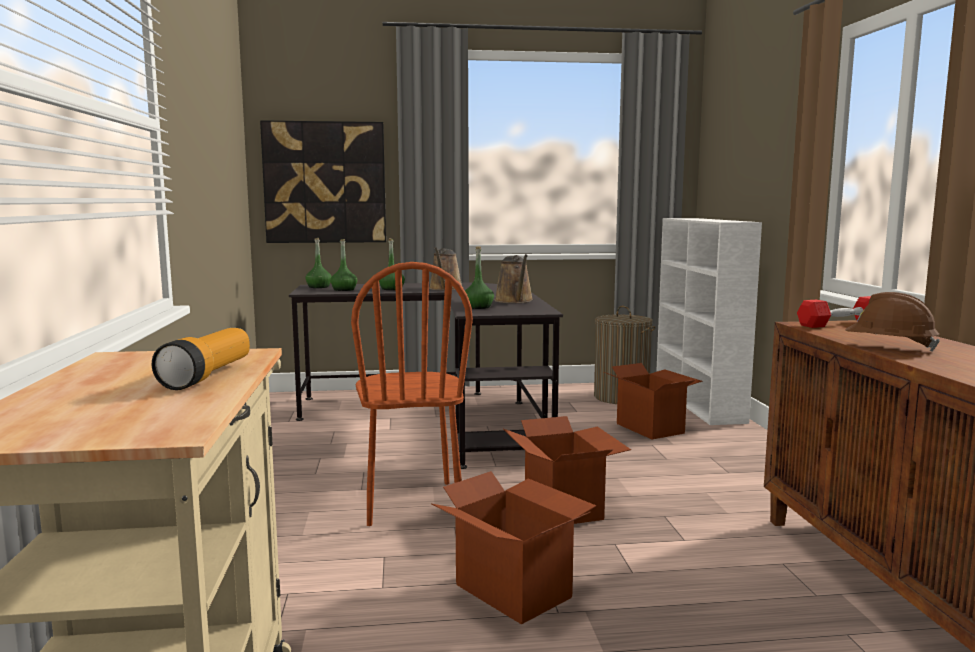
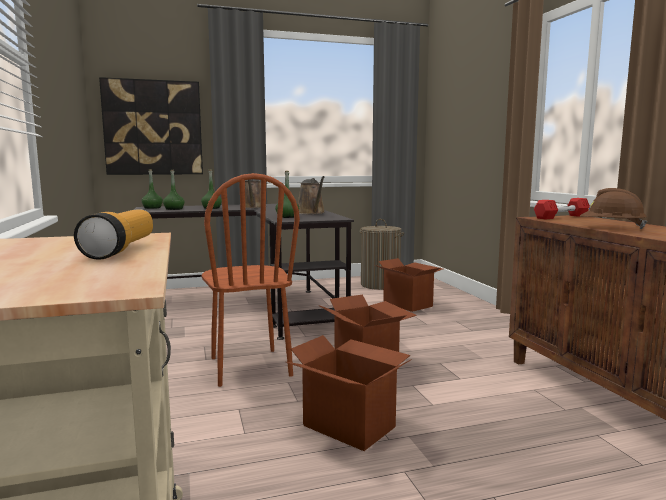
camera: 10 degrees left, 0 degrees up
(699, 403) = (434, 286): white bookcase -> none

